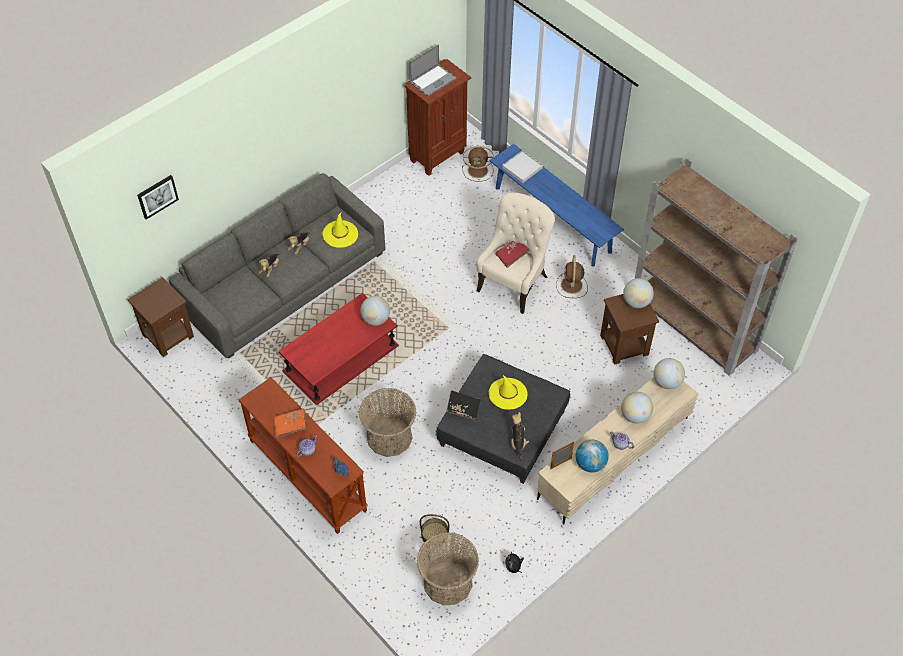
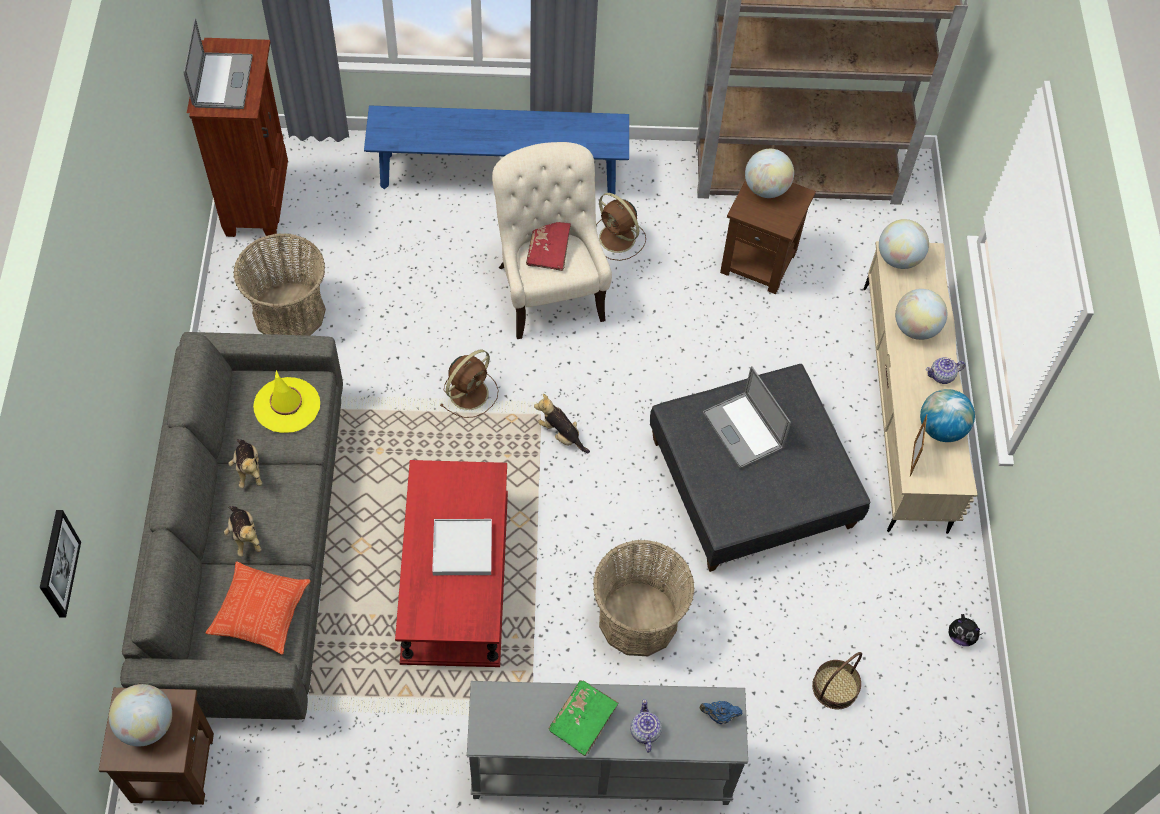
camera: 50 degrees left, 5 degrees up
(243, 299) = (261, 612): none -> orange pillow
(291, 426) = (583, 721): orange book -> green book
(306, 475) = (600, 770): brown console table -> grey console table
(376, 319) = (471, 480): globe -> globe (147, 725)
(448, 582) = (918, 729): basket -> basket (289, 312)
(463, 408) = (715, 496): black book -> none
(478, 170) = (333, 181): brown fan -> brown fan (470, 392)
(508, 393) = (743, 430): yellow hat -> laptop
(518, 442) = (824, 479): plush toy -> plush toy (561, 434)
(522, 168) = (418, 129): white tray -> white tray (462, 549)

